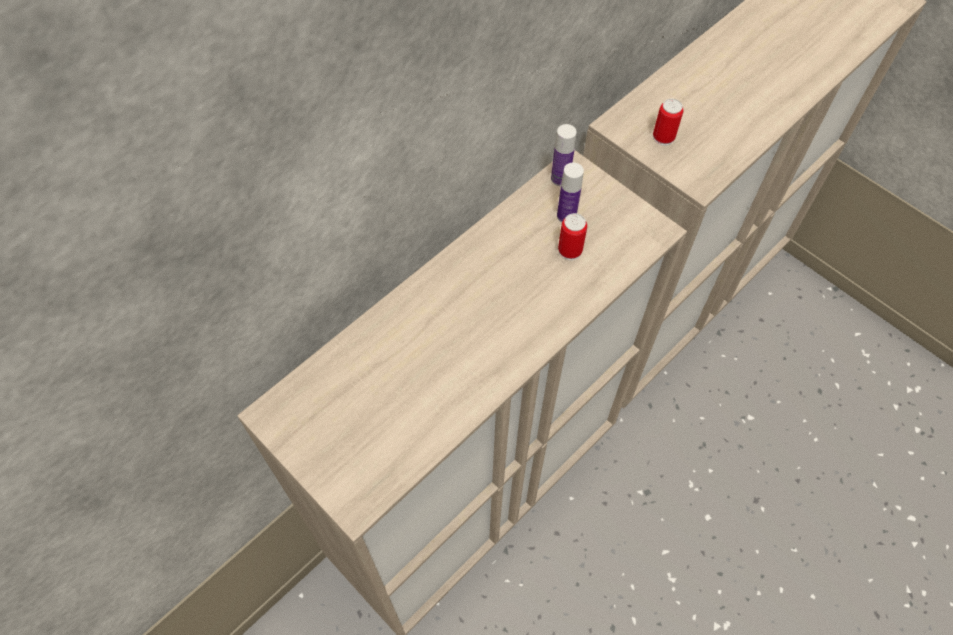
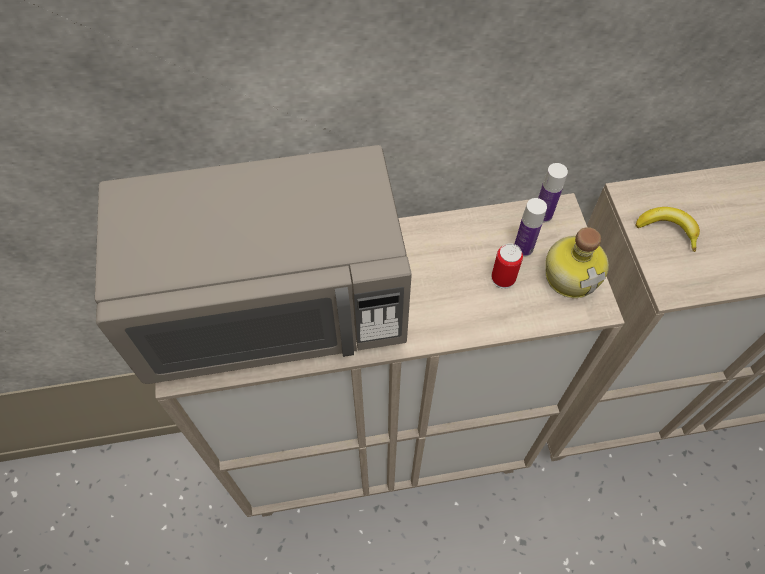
camera: 35 degrees right, 0 degrees up
(395, 394) = (272, 307): none -> grey microwave
(620, 216) = (571, 275): none -> bottle
(663, 137) = (668, 229): can -> banana

